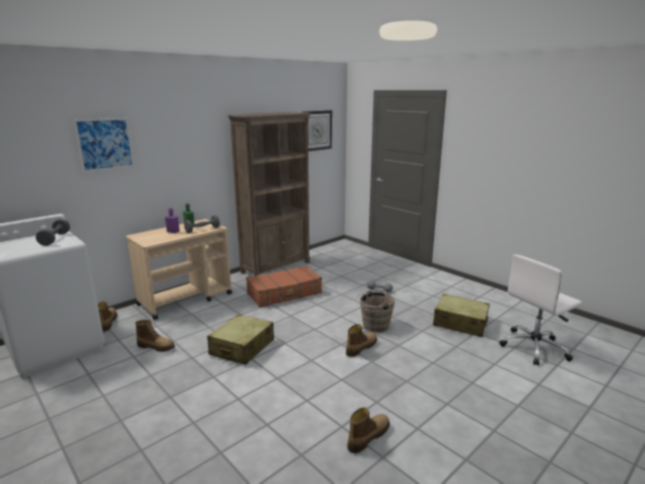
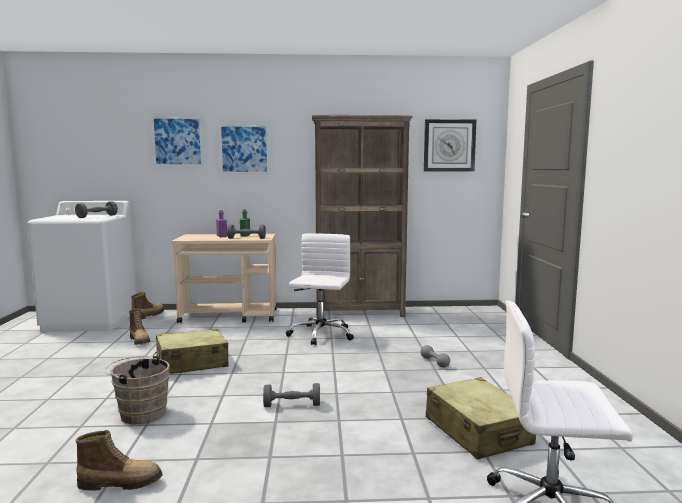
camera: 40 degrees right, 10 degrees down
(171, 146) = (244, 149): none -> picture
(285, 293) = (320, 335): brown suitcase -> white office chair
(361, 347) = (292, 405): boot -> grey dumbbell
(373, 326) = (351, 391): brown bucket -> brown bucket (140, 413)

